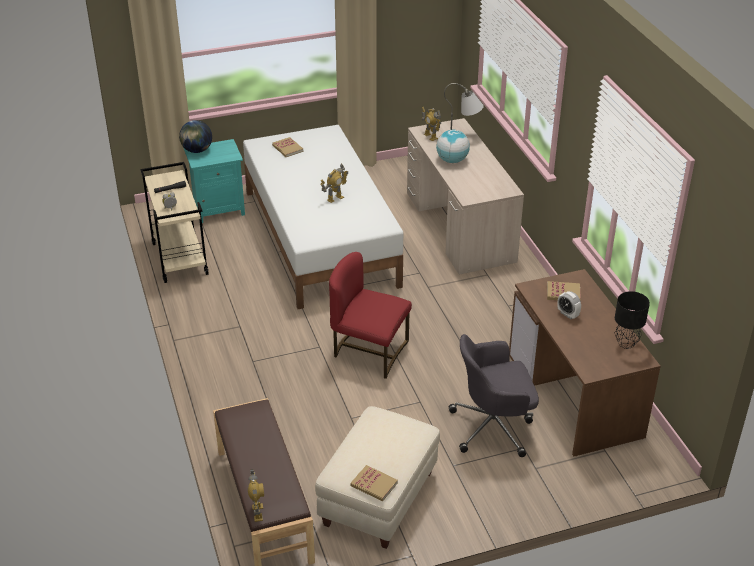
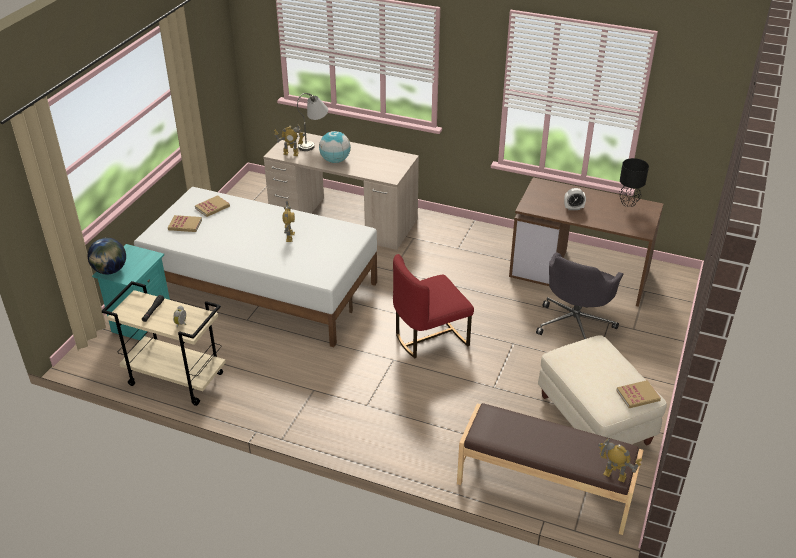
camera: 50 degrees left, 0 degrees up
(563, 293) = (549, 198): book -> book (212, 207)

